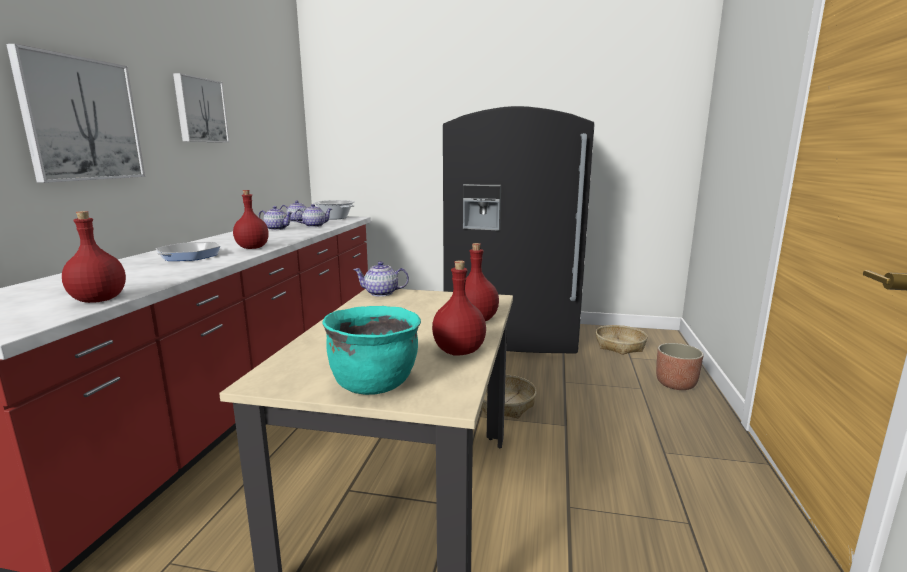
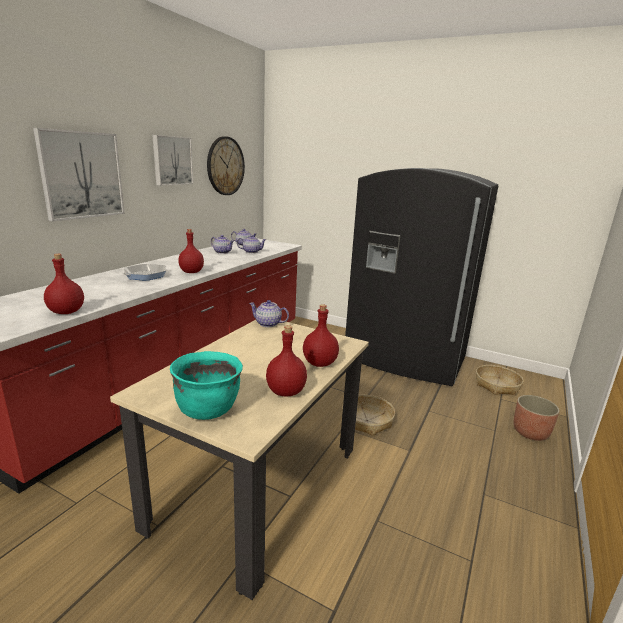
camera: 15 degrees right, 5 degrees up
(263, 123) = (225, 166): none -> wall clock
(335, 218) = (273, 244): cooking pot -> none

